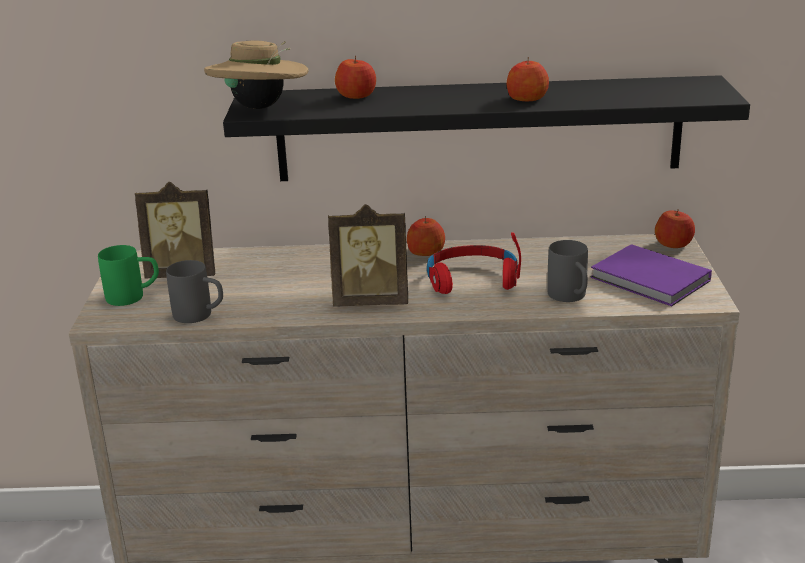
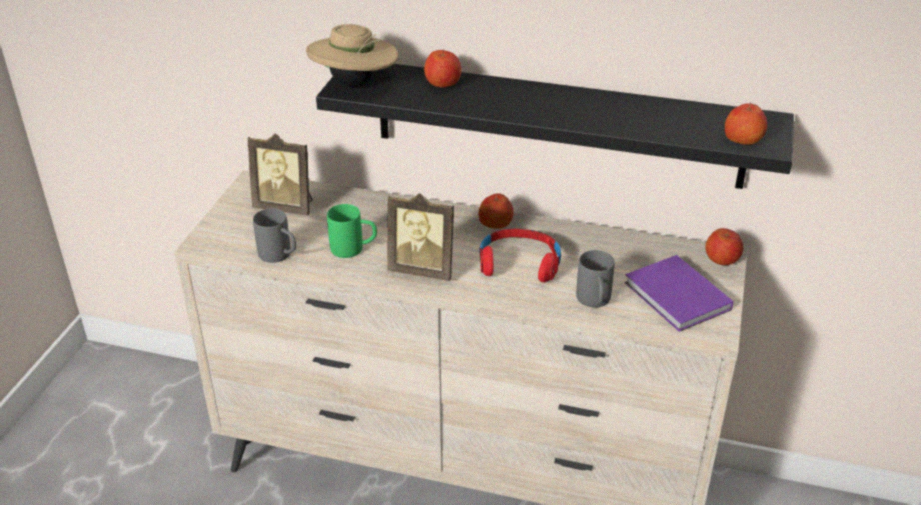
camera: 15 degrees right, 10 degrees up
(134, 297) = (237, 224): green mug -> green mug (354, 249)
(527, 98) = (589, 115): apple -> apple (743, 139)

